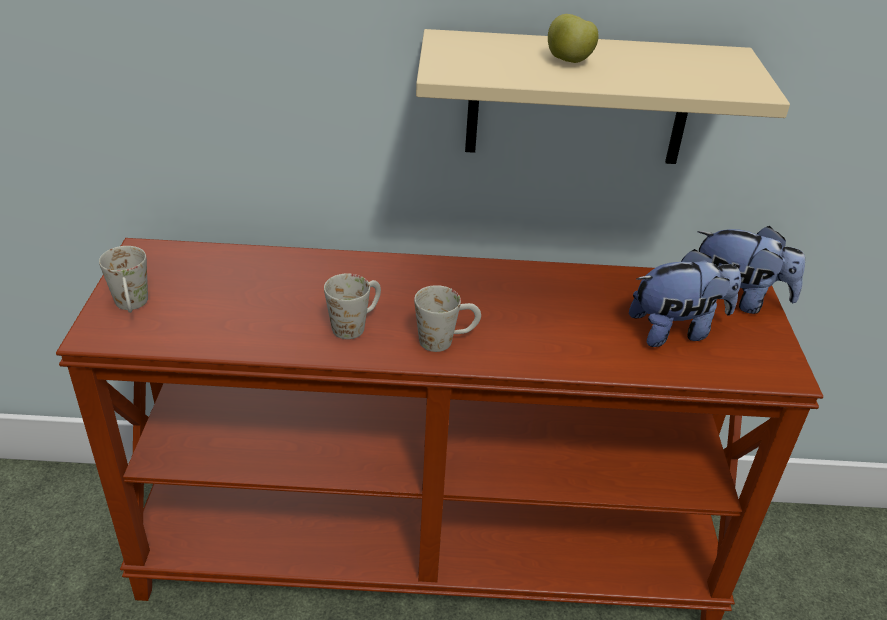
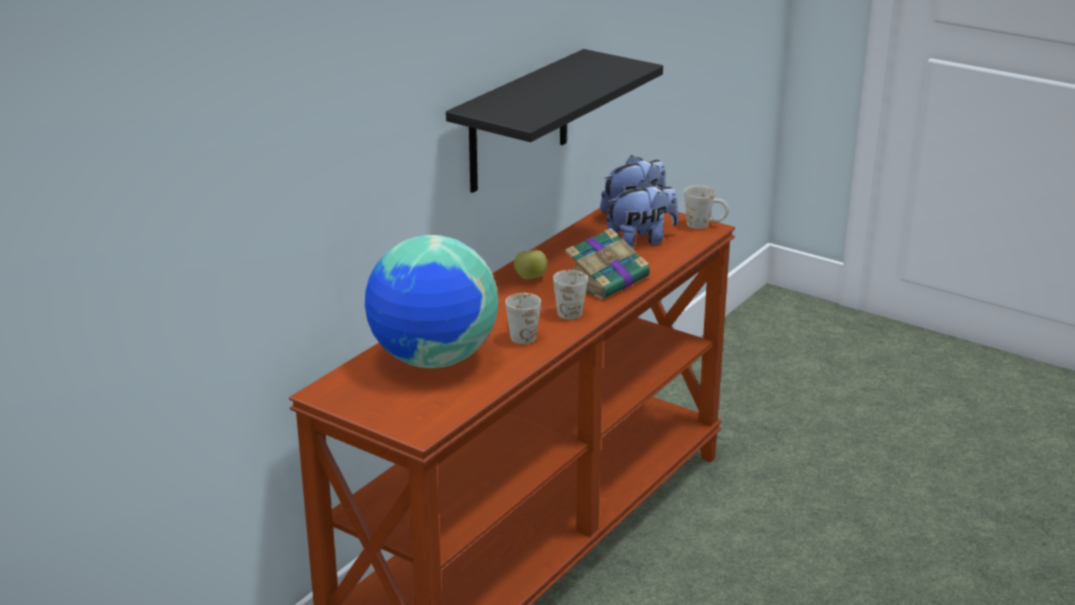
camera: 55 degrees left, 10 degrees down
(132, 307) = (401, 410): white mug -> white mug (705, 225)
(252, 289) = (433, 360): none -> globe
(547, 339) = (606, 279): none -> book
(569, 61) = (550, 91): apple -> apple (530, 278)
(578, 99) = (518, 122): beige shelf -> black shelf
(676, 330) = (641, 240): plush toy -> plush toy turned 45 degrees clockwise

